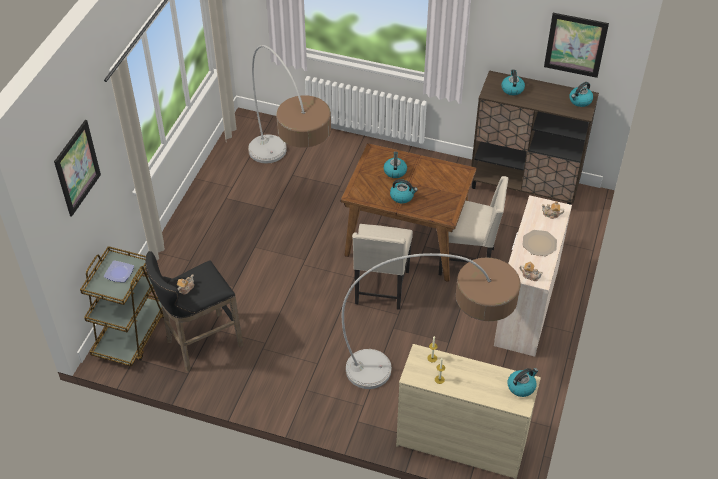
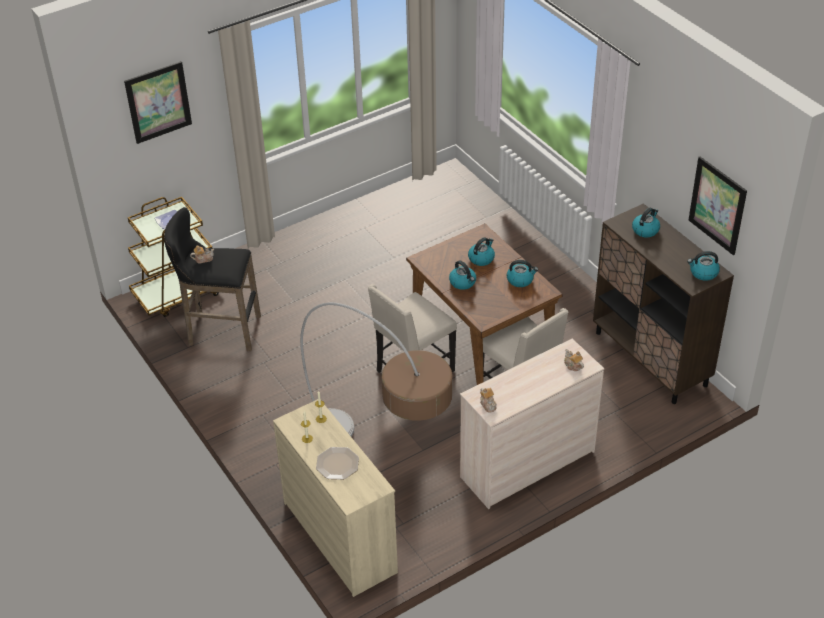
camera: 40 degrees right, 5 degrees down
(291, 183) = (432, 243): floor lamp -> none
(521, 386) = (368, 487): kettle -> kettle (520, 280)
(539, 243) = (530, 383): plate -> plate (338, 464)

